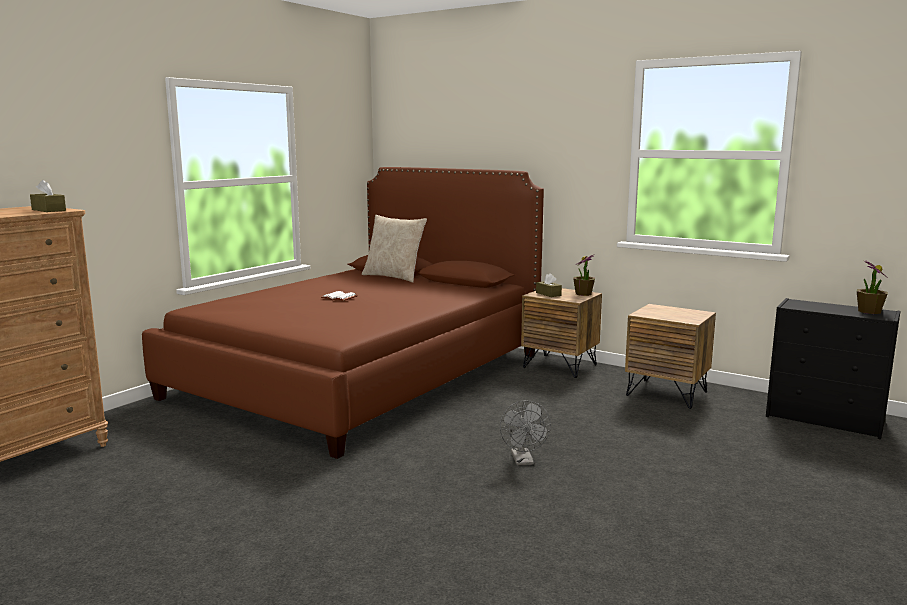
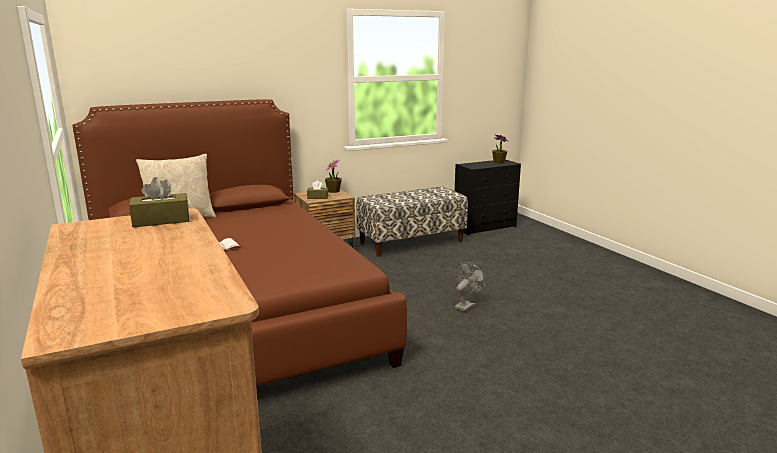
camera: 60 degrees left, 5 degrees up
(523, 461) = (467, 305): grey fan -> grey fan turned 75 degrees counterclockwise
(667, 393) = (411, 242): brown nightstand -> bench

